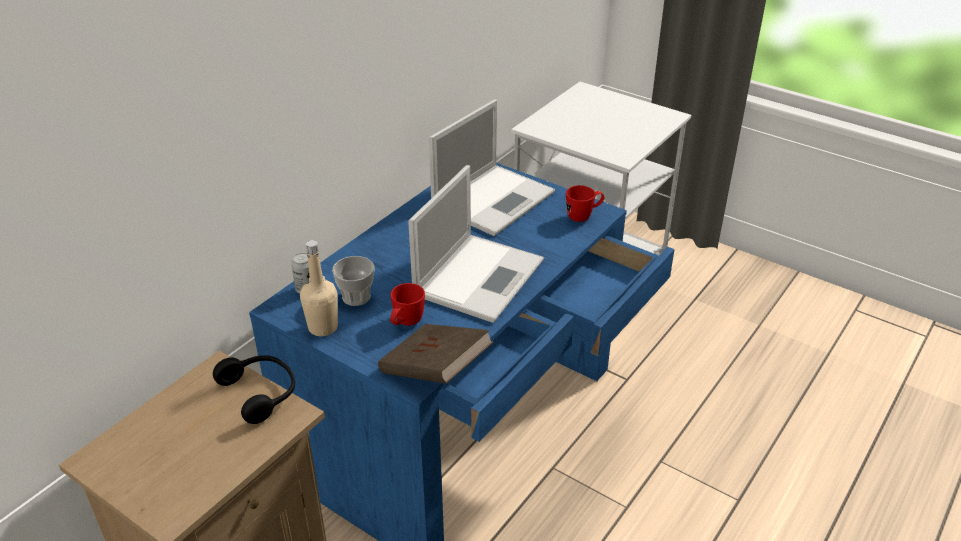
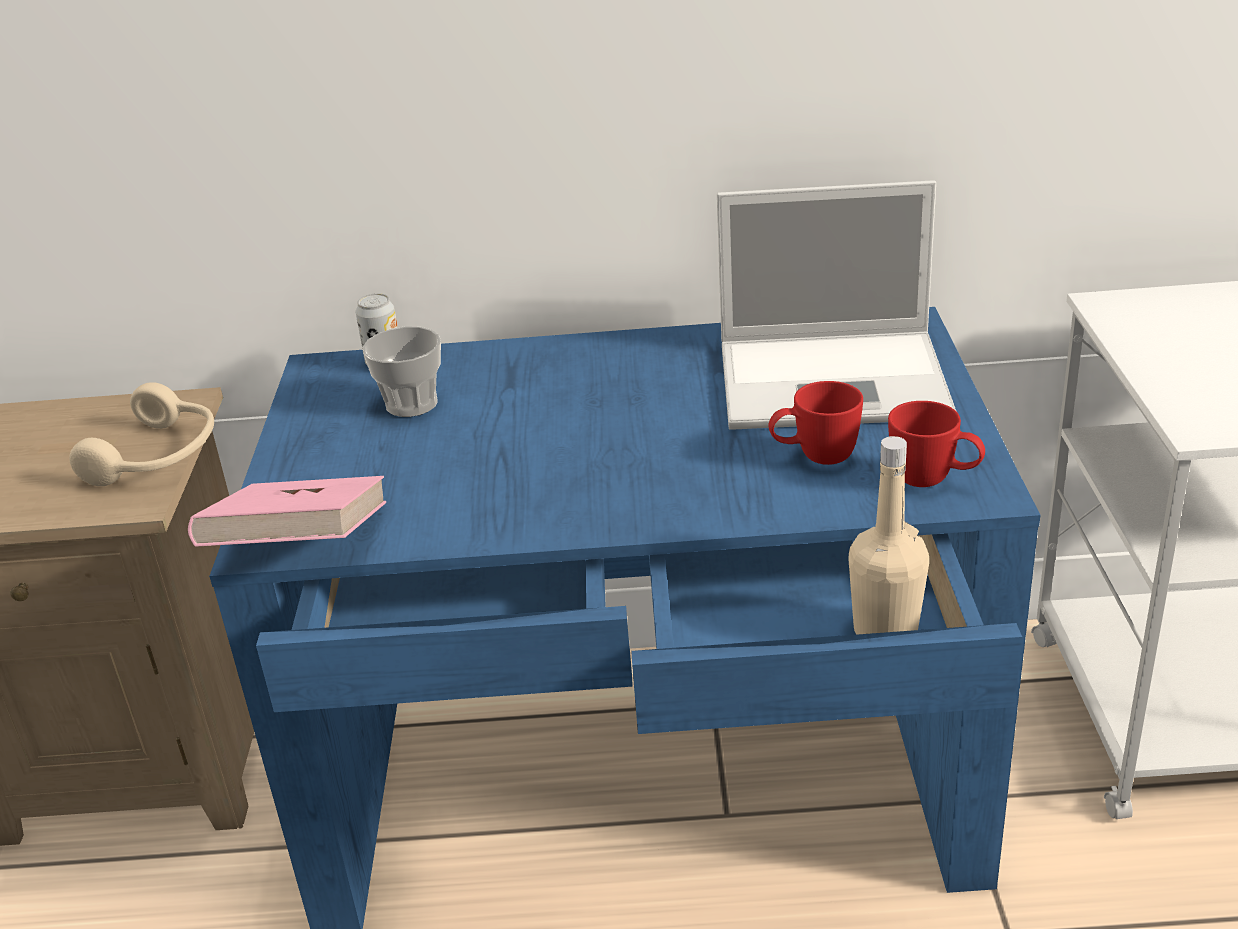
camera: 55 degrees right, 5 degrees down
(261, 392) = (159, 456): black headphones -> beige headphones
(323, 327) = (312, 416): beige bottle -> beige bottle (885, 631)
(406, 324) = (393, 470): red mug -> red mug (814, 458)
(435, 371) = (302, 550): brown book -> pink book
(480, 276) = (599, 470): laptop -> none

